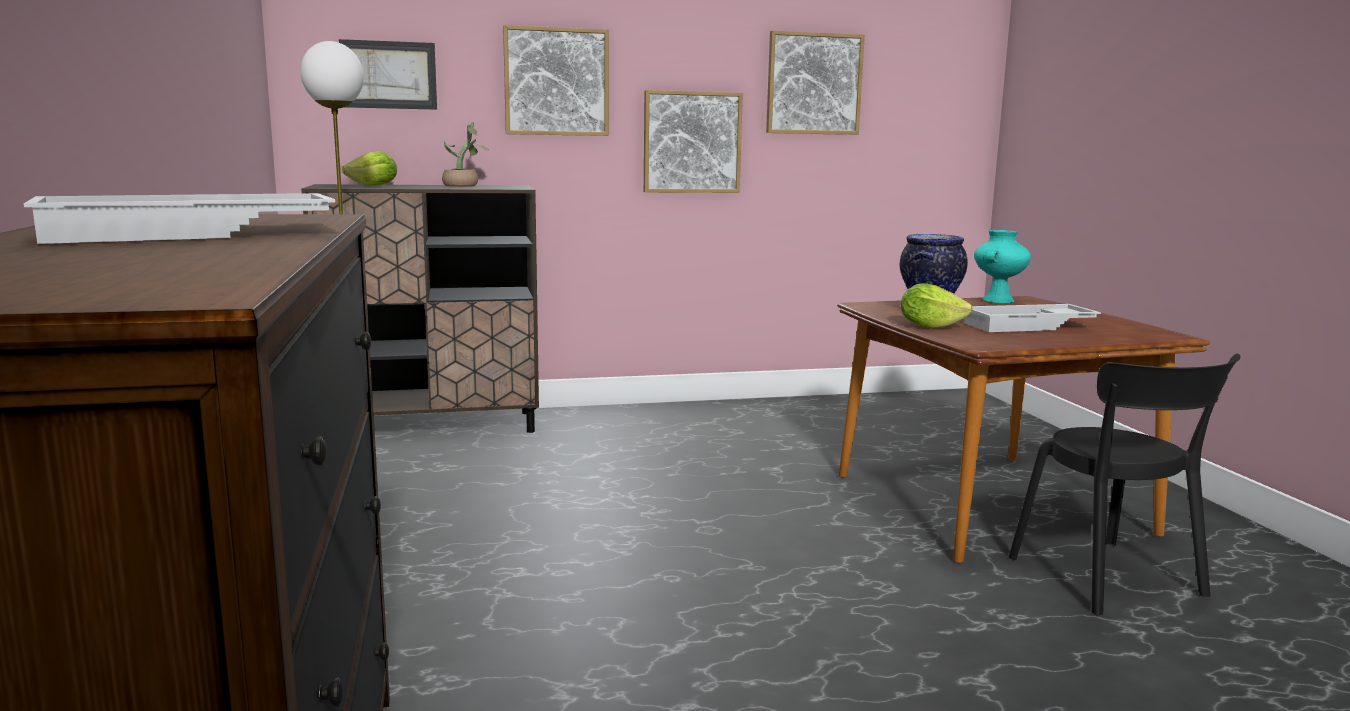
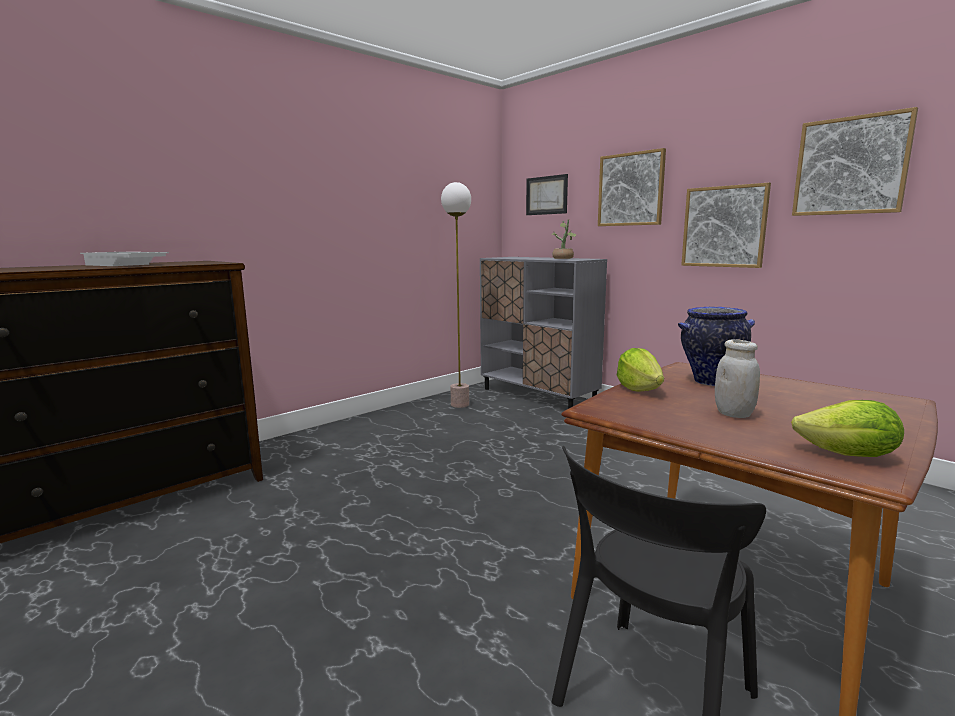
camera: 60 degrees right, 0 degrees up
(374, 185) = (522, 257): lettuce -> lettuce (848, 455)
(434, 426) = (538, 396): brown cabinet -> grey cabinet
(997, 300) = (849, 393): turquoise vase -> none
(1029, 326) = (733, 414): white tray -> white jar

